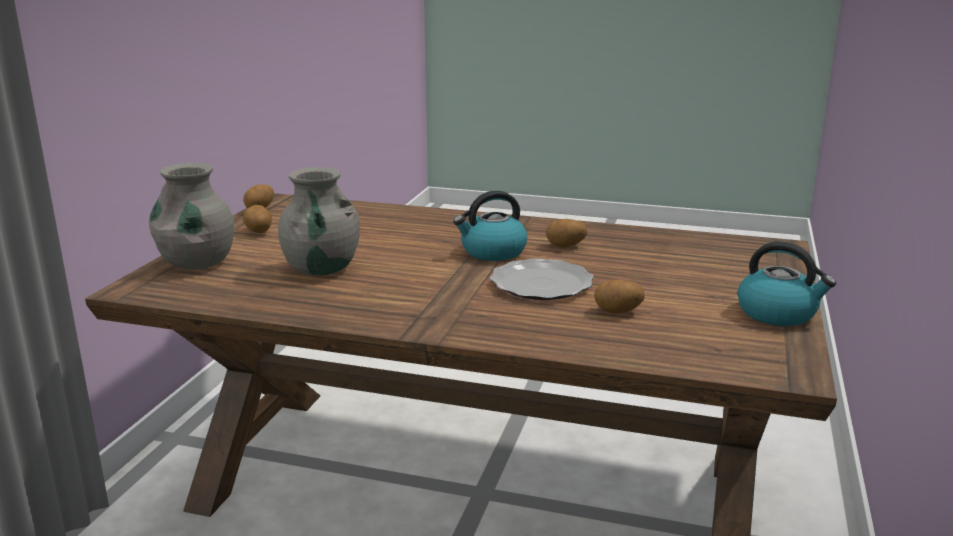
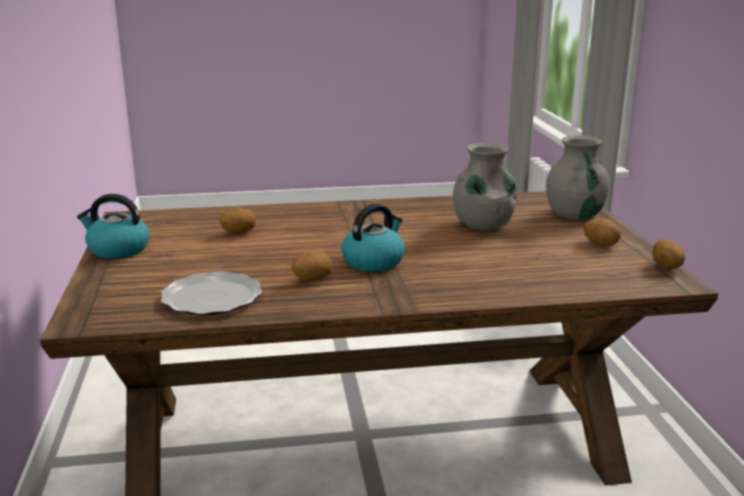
camera: 155 degrees right, 0 degrees up
(541, 284) = (306, 242): plate -> plate (211, 297)

